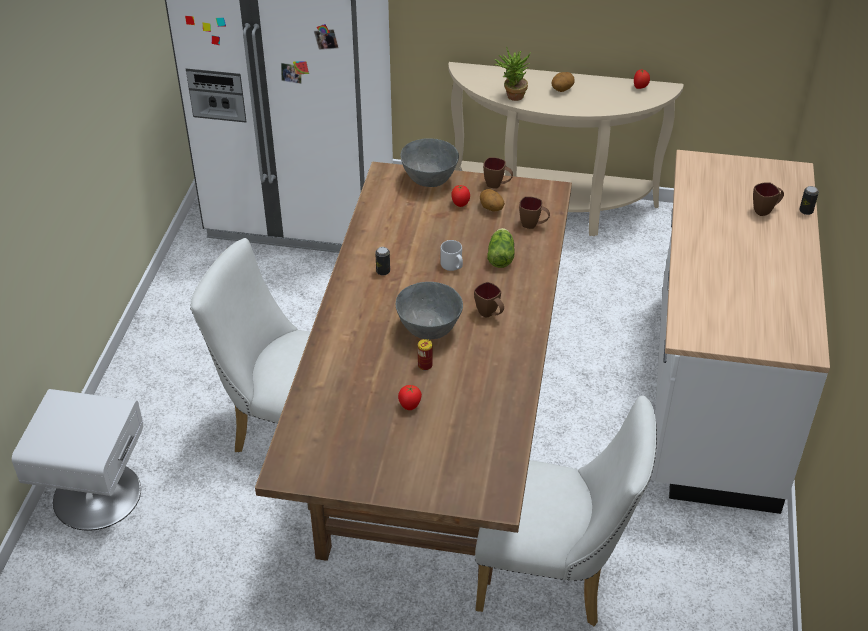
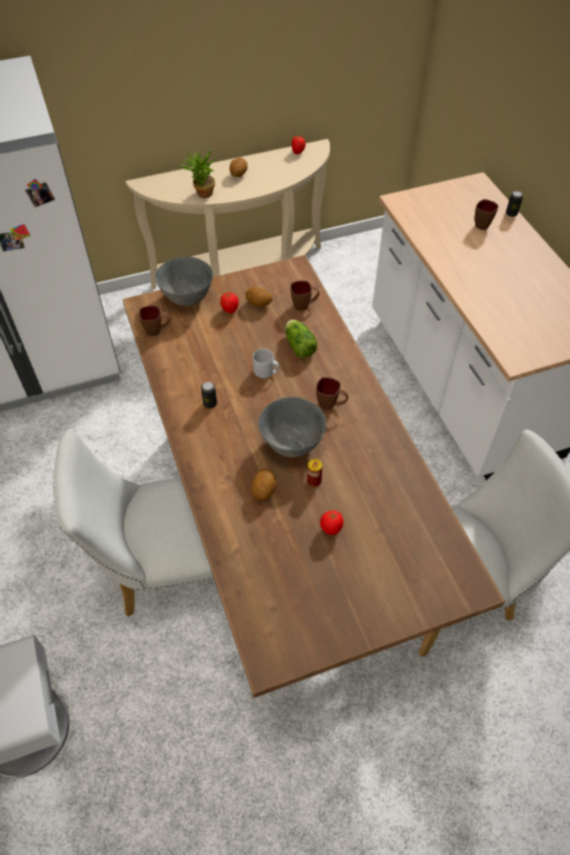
camera: 30 degrees left, 10 degrees up
(376, 355) = (264, 491): none -> potato
(497, 185) = (248, 280): brown mug -> brown mug (157, 331)

